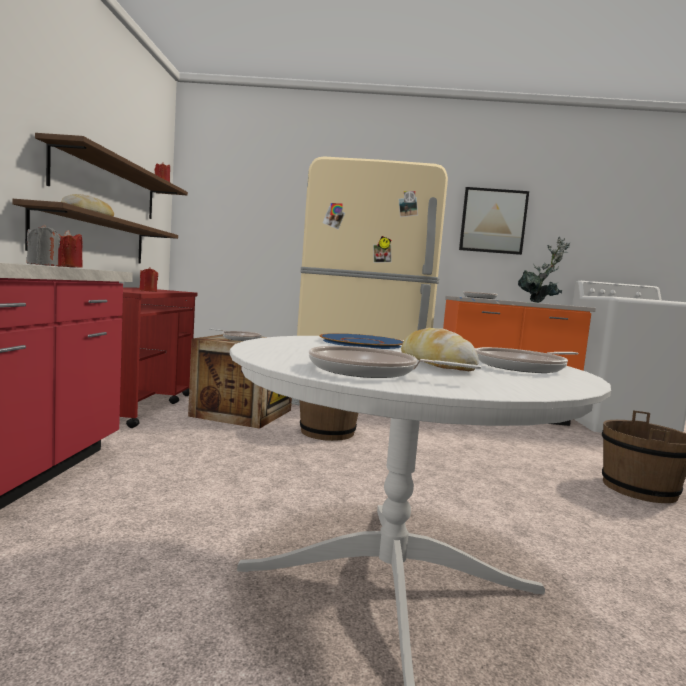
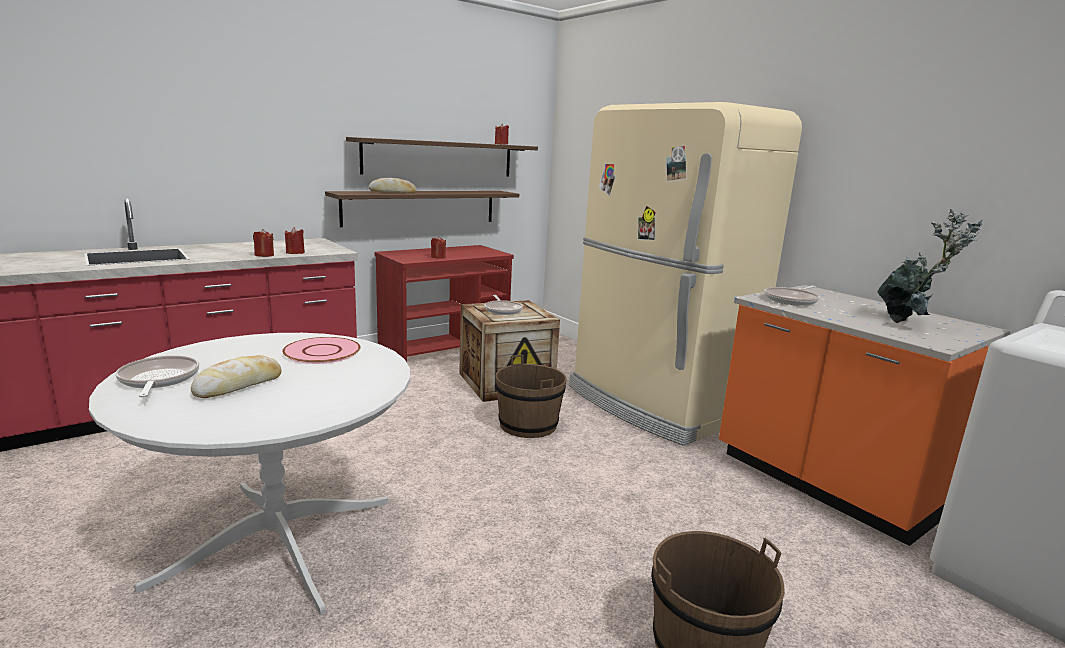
camera: 50 degrees right, 10 degrees up
(42, 265) = (264, 255): grey candle -> red candle
(362, 343) = (322, 352): blue plate -> pink plate
(493, 221) = (899, 168): picture -> none
(523, 367) = (285, 408): frying pan -> none

